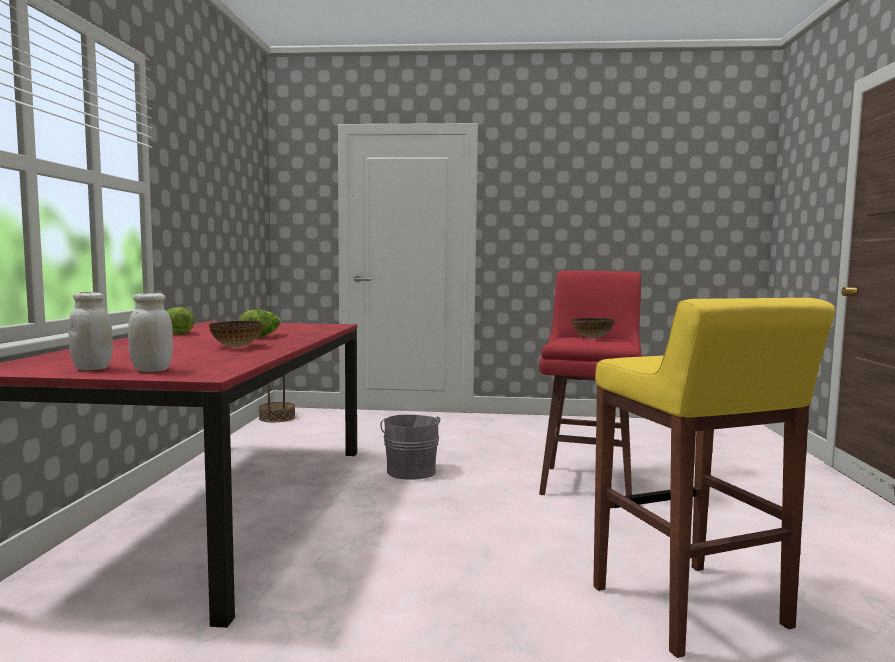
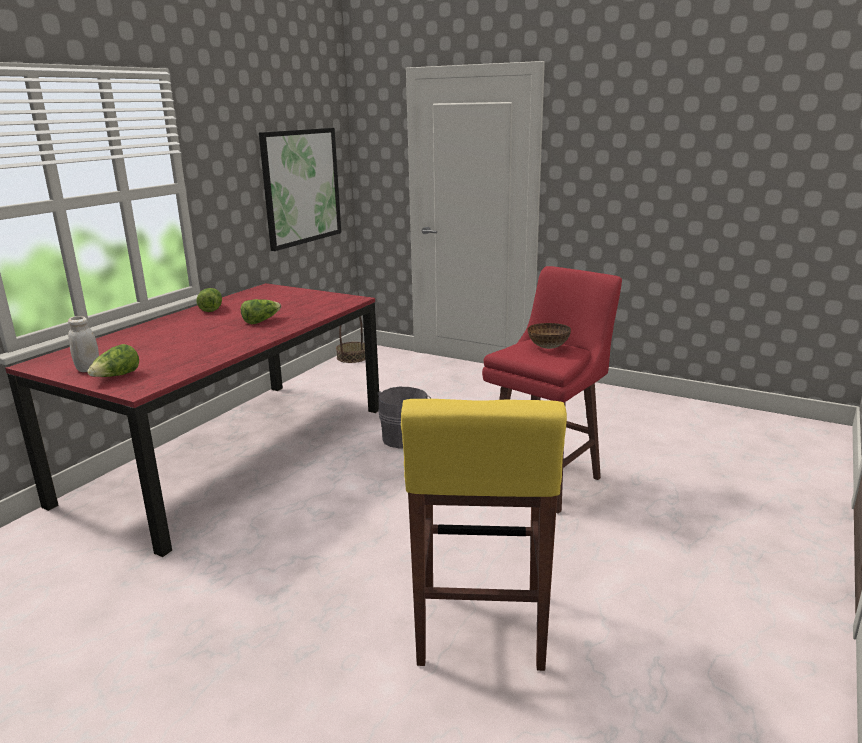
camera: 25 degrees right, 15 degrees up
(151, 370) = (117, 376): white jar -> lettuce
(235, 347) = (217, 340): bowl -> none
(237, 225) = (301, 187): none -> picture

